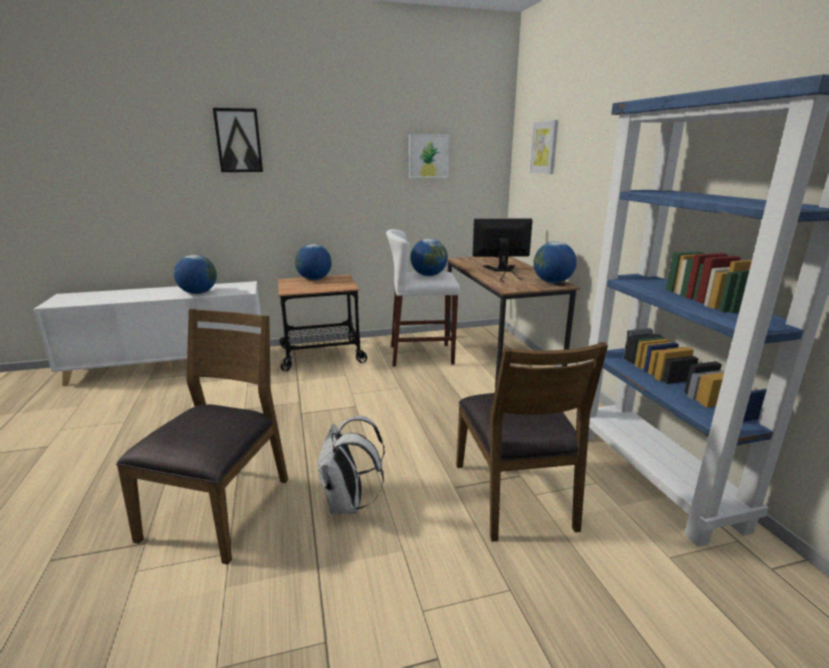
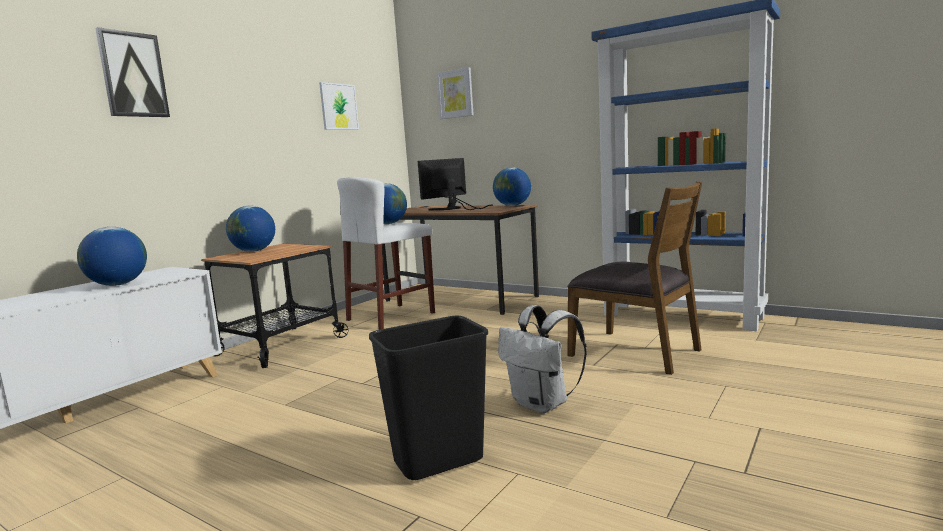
camera: 40 degrees left, 10 degrees down
(220, 508) = (438, 460): brown chair -> black trash can

